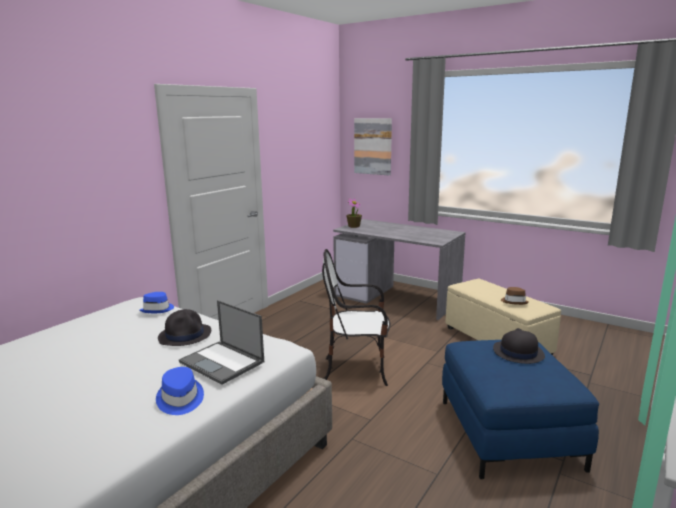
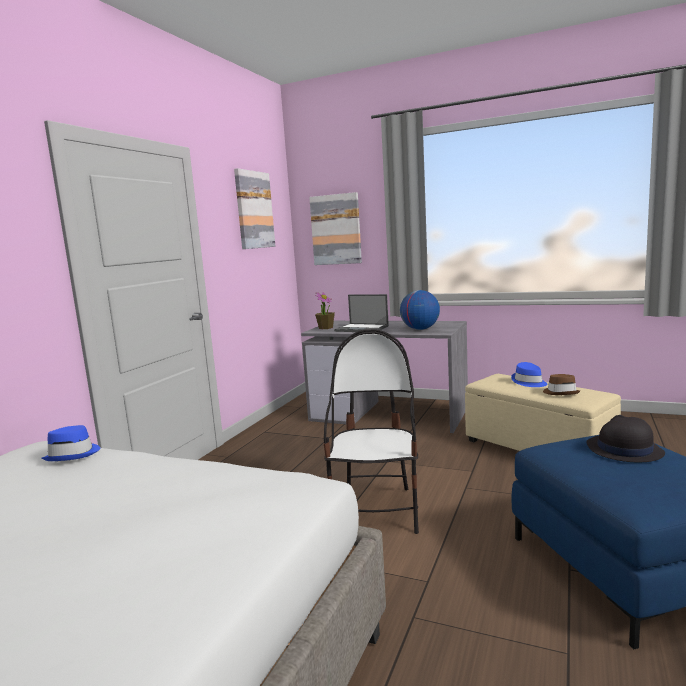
camera: 10 degrees left, 5 degrees down
(180, 399) = (150, 605): blue hat -> blue hat (529, 382)
(185, 335) = (130, 486): black hat -> none
(223, 362) = (213, 521): laptop -> laptop (362, 328)
(306, 130) = (254, 210): none -> picture
(356, 369) = (376, 511): chair -> chair turned 105 degrees clockwise
(423, 236) = (420, 329): none -> globe

